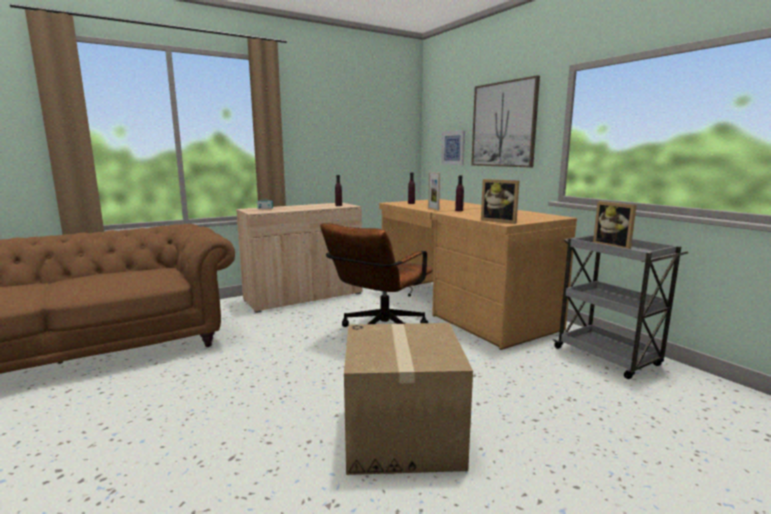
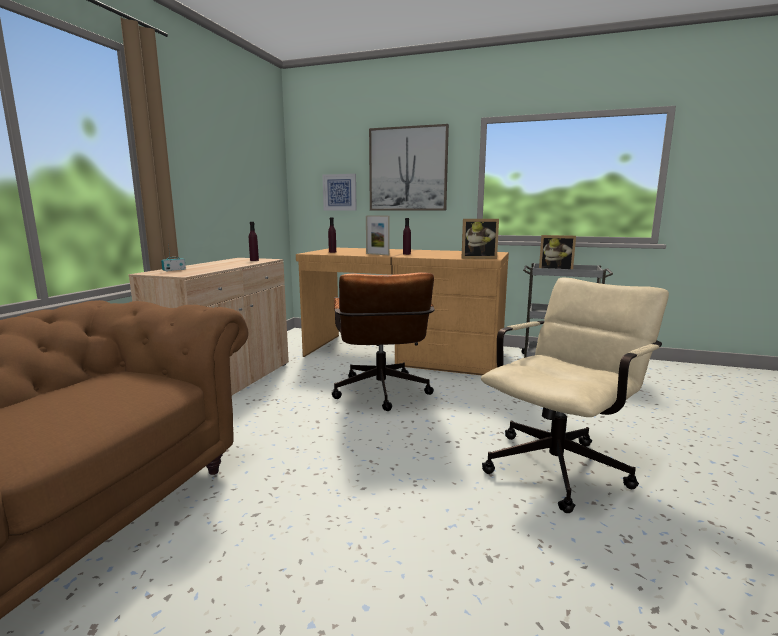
camera: 40 degrees left, 0 degrees up
(403, 435) = (562, 464): cardboard box -> beige office chair

